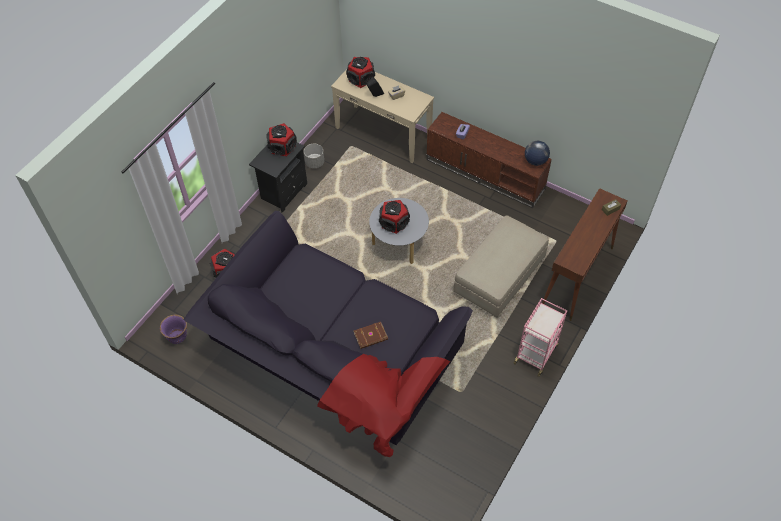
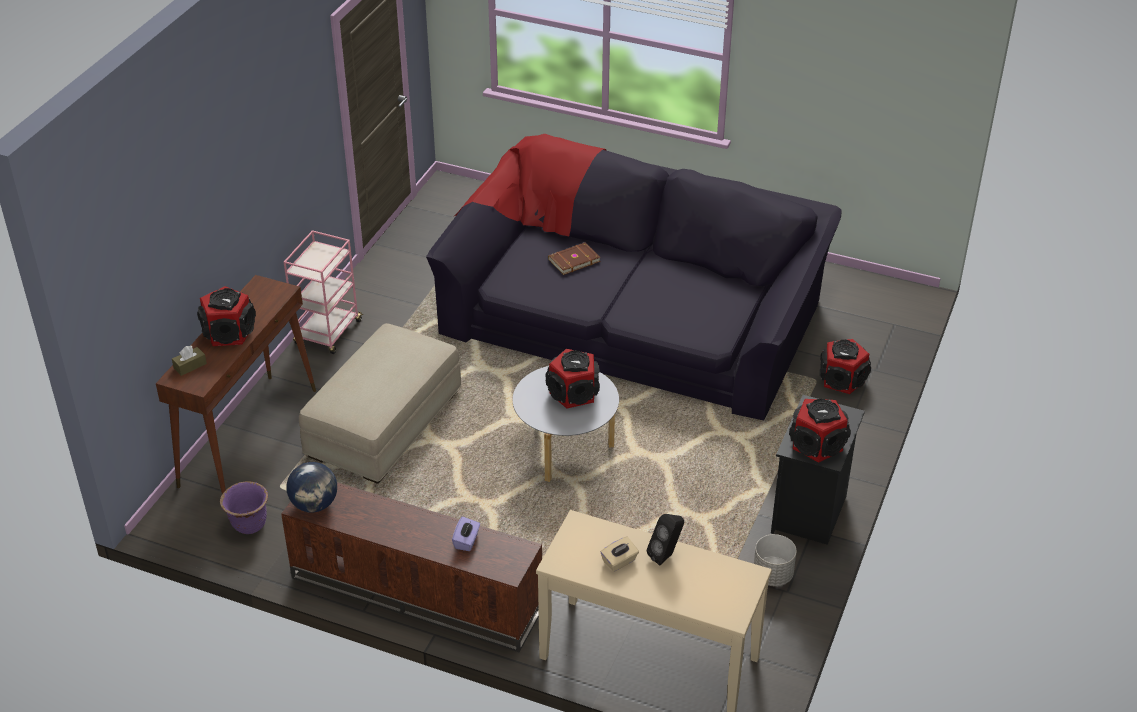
camera: 170 degrees right, 15 degrees down
(177, 337) = (867, 297): purple planter -> purple planter (249, 525)
(361, 79) = (709, 590): speaker -> speaker (228, 332)

